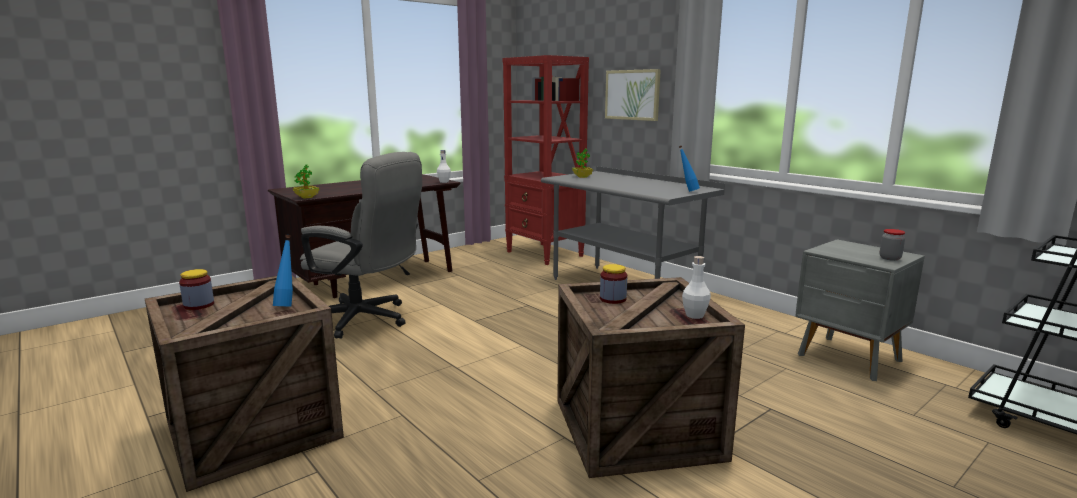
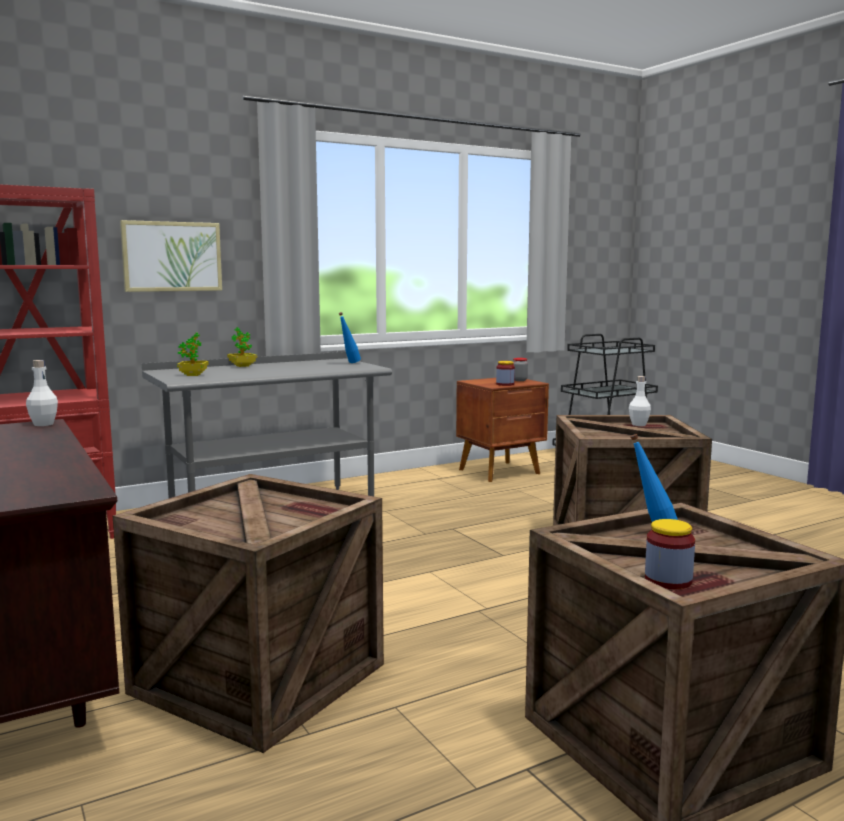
camera: 80 degrees left, 5 degrees down
(306, 197) = (80, 490): potted plant -> potted plant (242, 366)
(366, 320) = (263, 678): grey office chair -> crate
(613, 299) = (603, 436): jar -> jar (505, 384)
(849, 359) = (501, 472): grey nightstand -> brown nightstand

